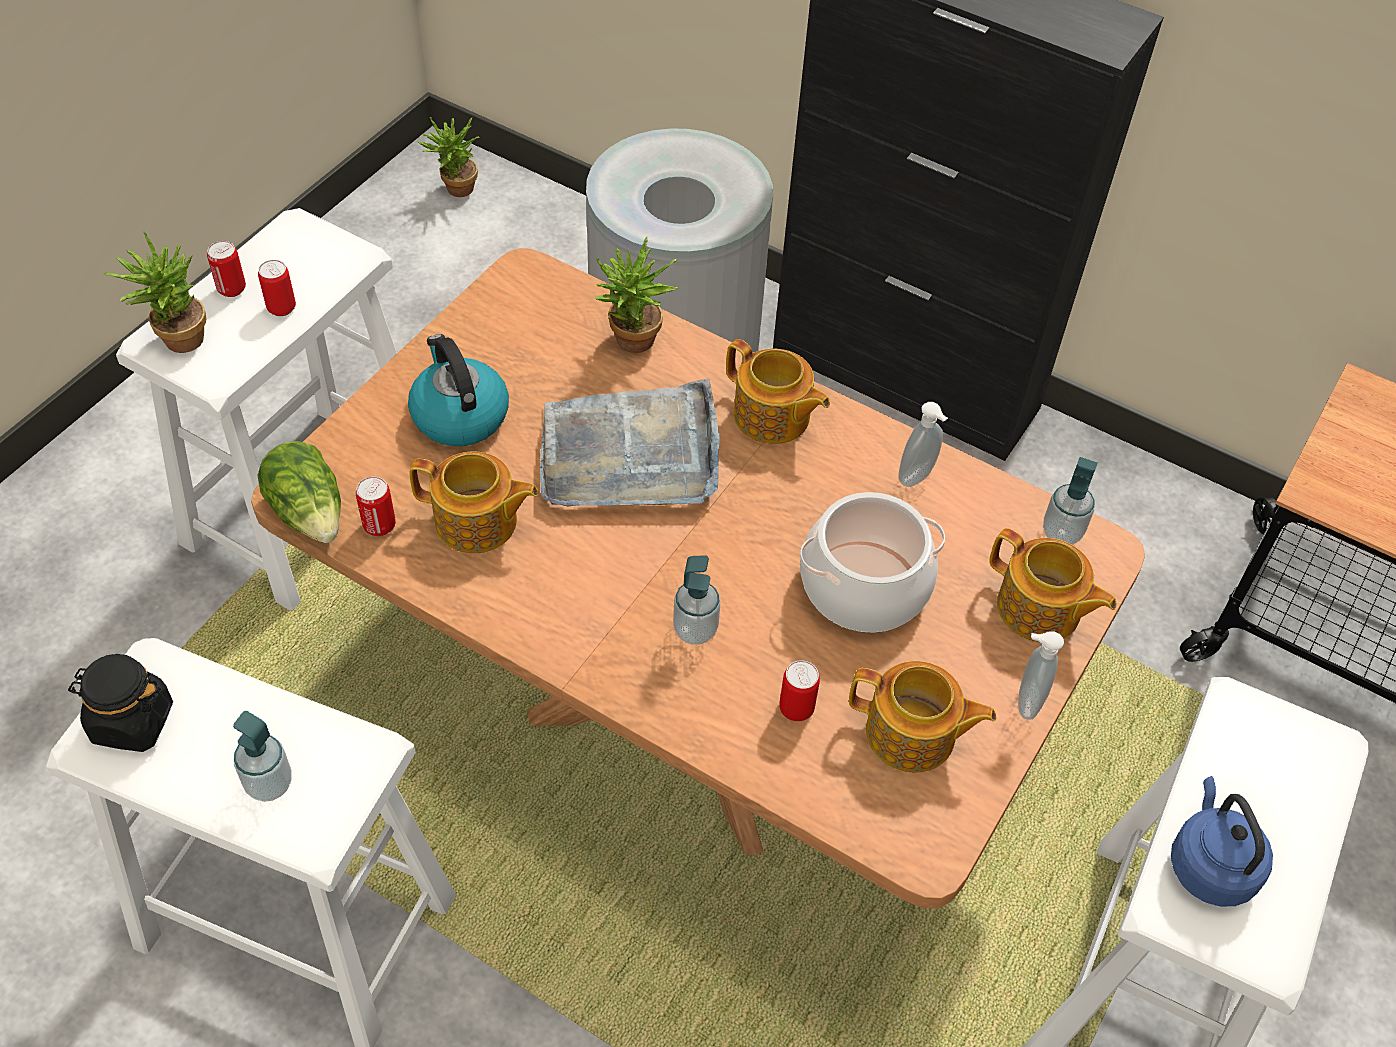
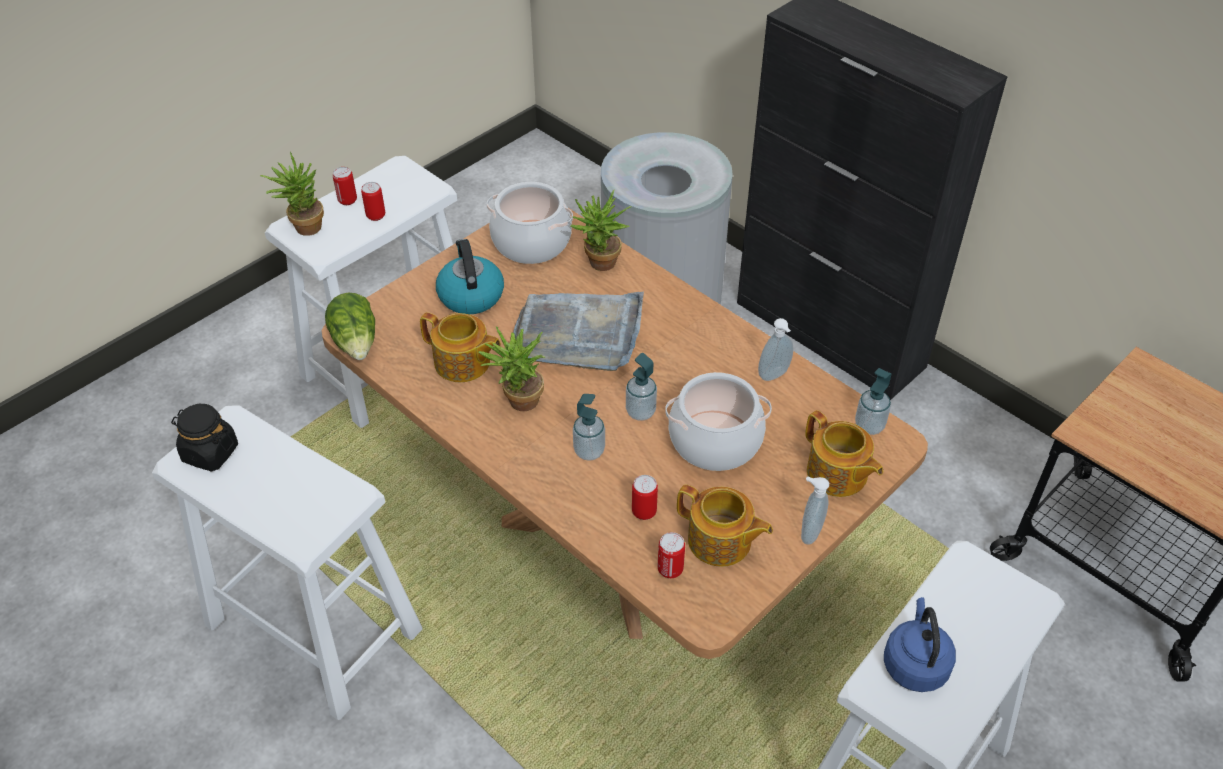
camera: 15 degrees right, 5 degrees down
(269, 784) = (284, 504): soap dispenser -> soap dispenser (640, 412)
(379, 526) = (398, 356): can -> can (670, 569)
(455, 191) = (541, 172): potted plant -> potted plant (518, 403)
(524, 322) = (531, 242): none -> cooking pot
(772, 417) = (683, 323): teapot -> none

